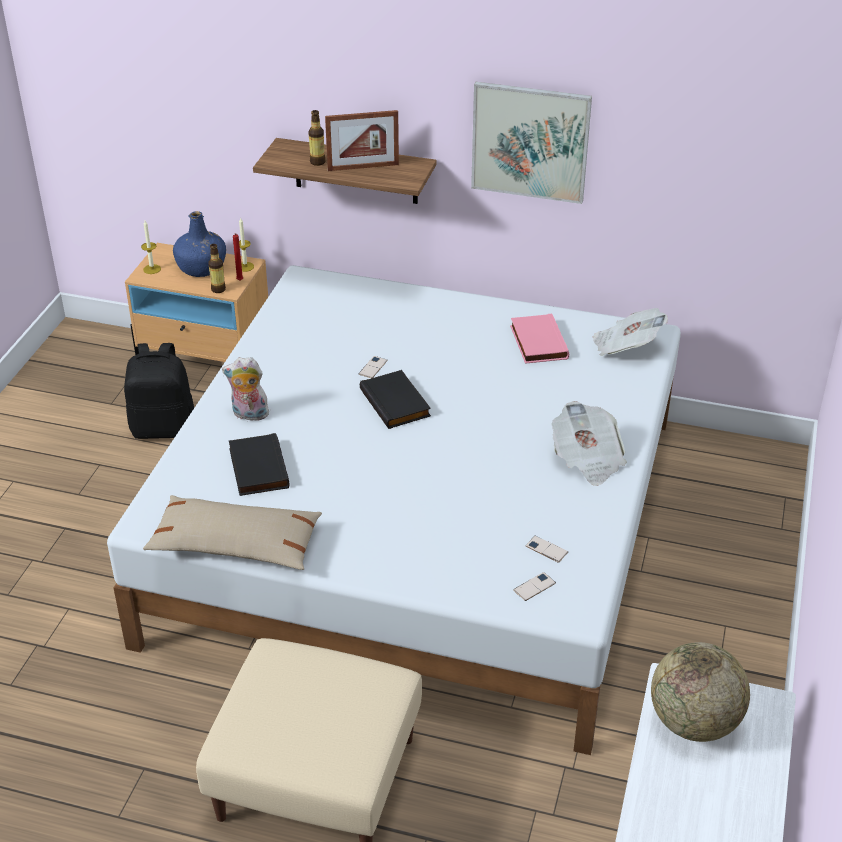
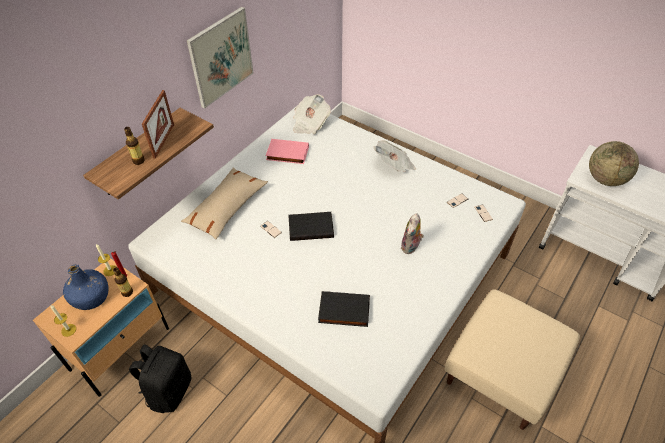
camera: 70 degrees left, 10 degrees up
(236, 544) = (413, 338): beige pillow -> beige pillow (226, 208)
(249, 415) = (287, 304): plush toy -> plush toy (411, 247)

